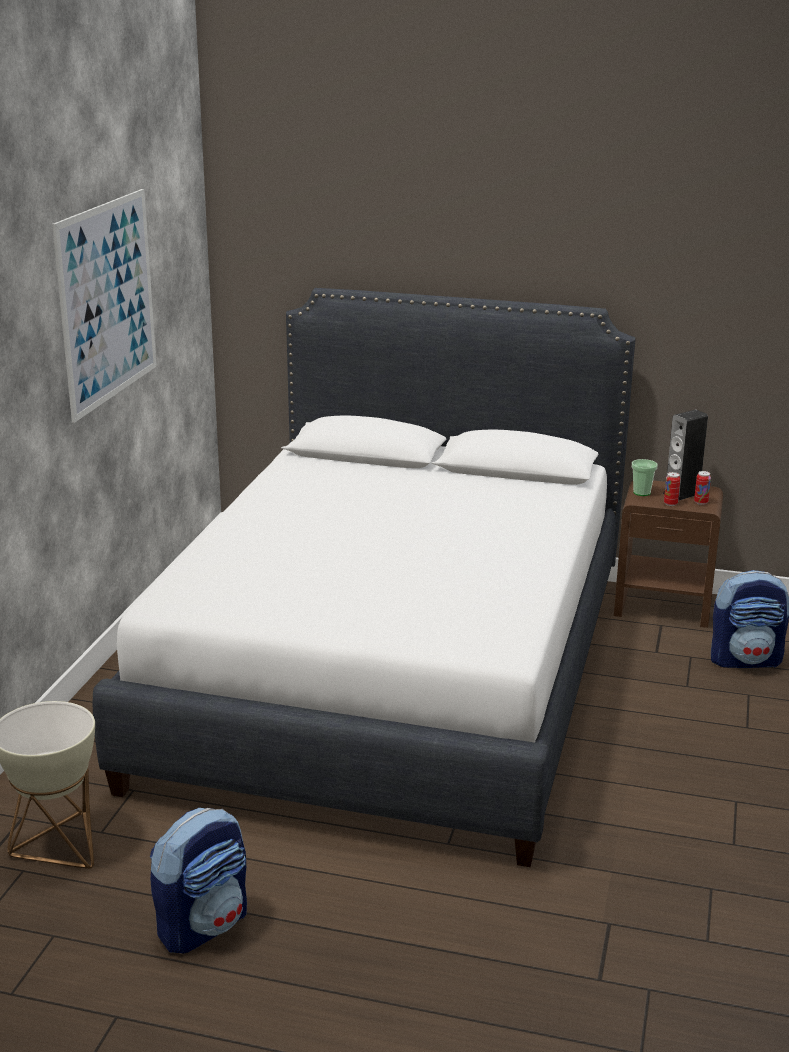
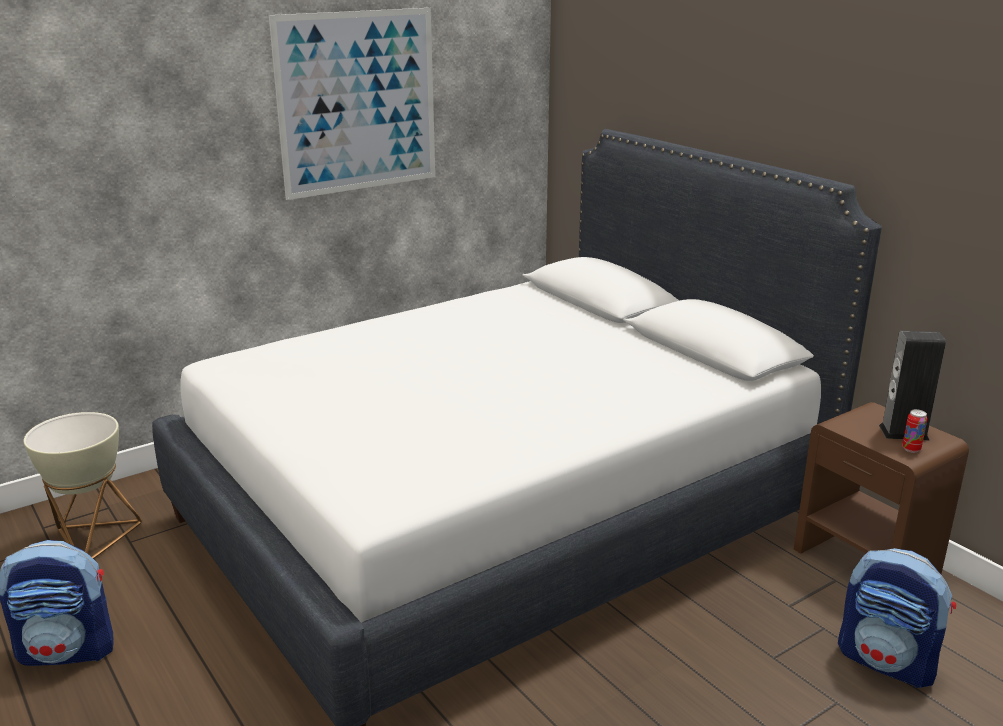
camera: 40 degrees right, 0 degrees up
(642, 492) = (854, 417): cup -> none
(670, 504) = (869, 438): can -> none

